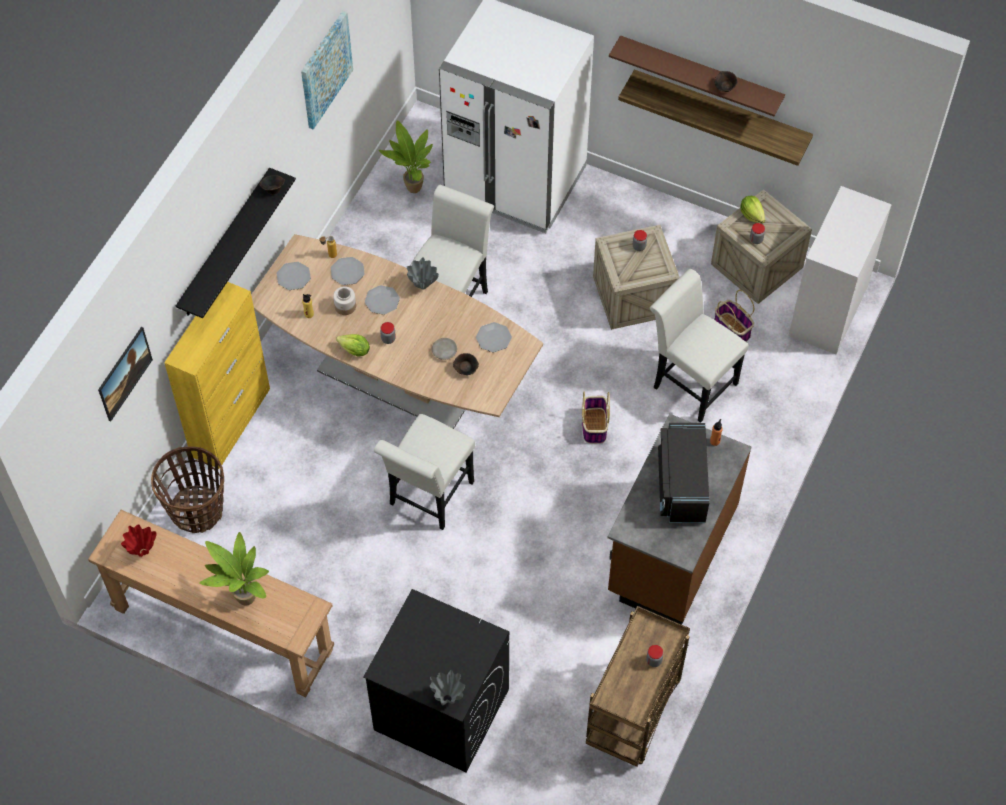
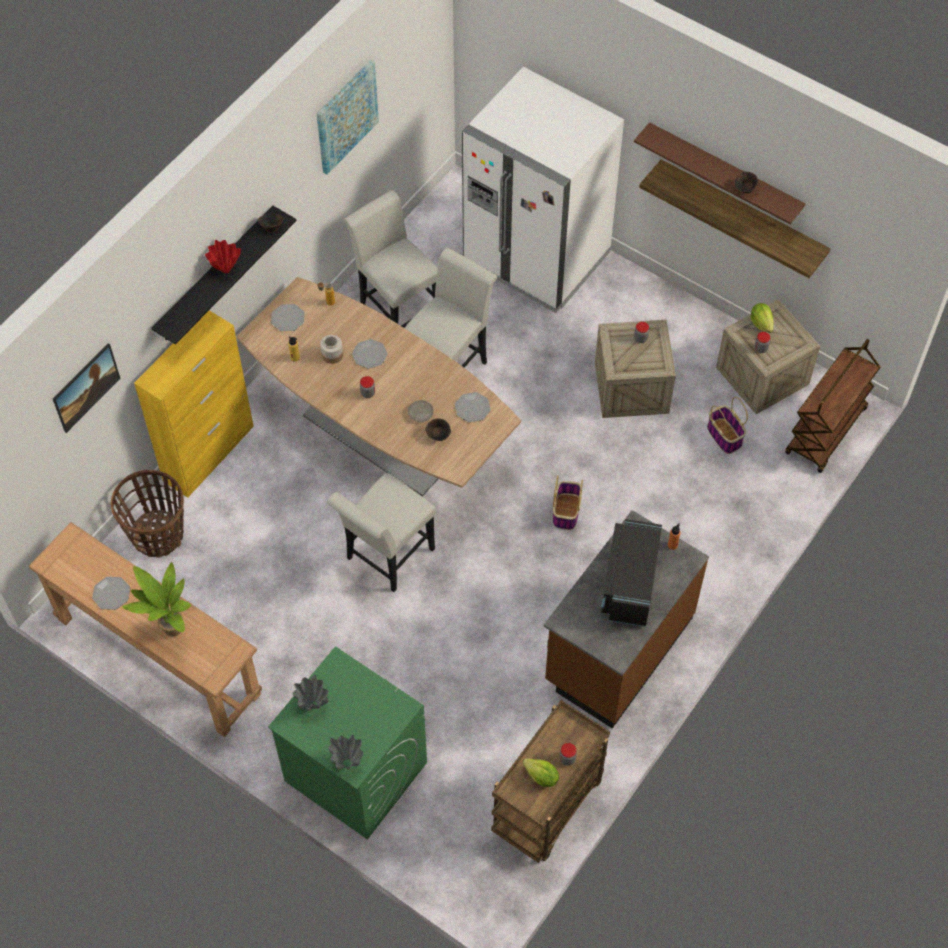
camera: 10 degrees right, 0 degrees up
(142, 552) = (82, 567): red vase -> red vase (225, 270)
(347, 272) = (341, 321): plate -> plate (111, 594)
(355, 351) = (332, 400): lettuce -> lettuce (541, 777)
(411, 189) = (432, 250): potted plant -> none
(422, 286) = (412, 346): grey vase -> grey vase (312, 705)
(440, 709) = (354, 771): black washing machine -> green washing machine
(690, 382) = (671, 482): white chair -> white chair (396, 307)
(828, 311) = (826, 432): white dresser -> brown cart

